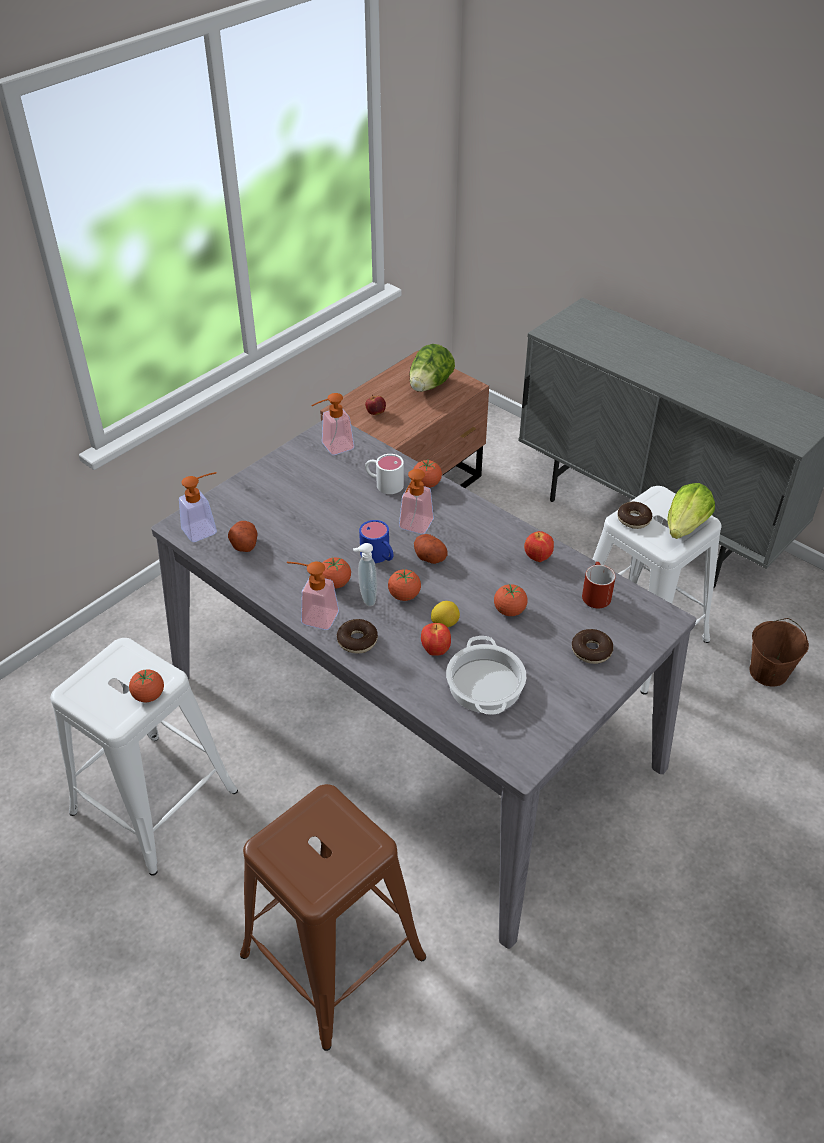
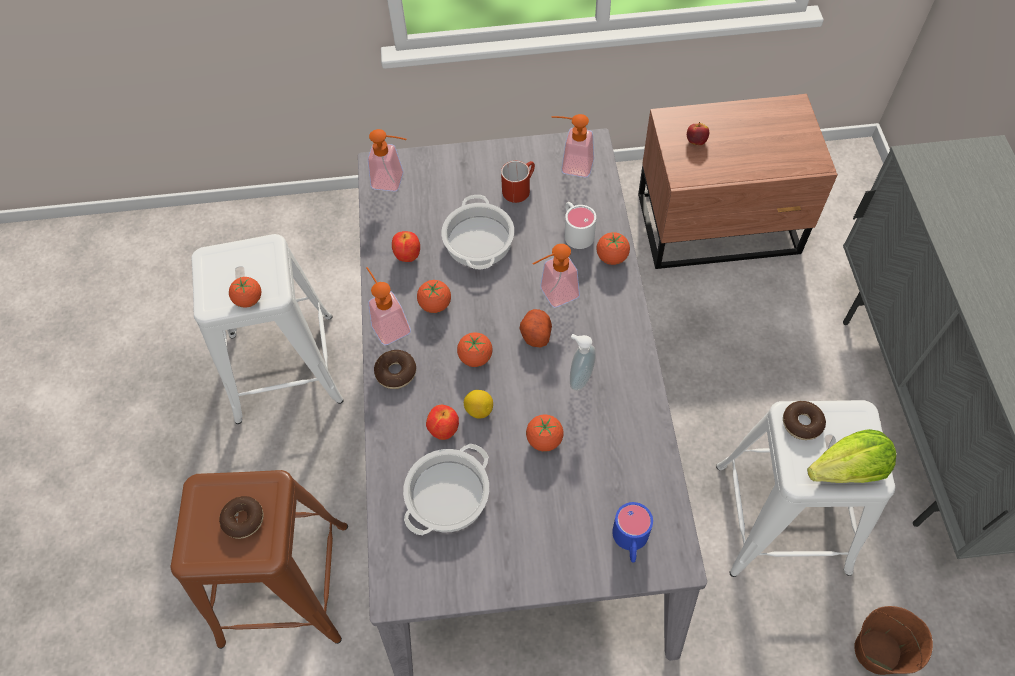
camera: 45 degrees right, 15 degrees up
(244, 543) = (407, 215): potato -> none
(320, 527) = (479, 241): none -> cooking pot
(366, 598) = (444, 337): soap dispenser -> soap dispenser (579, 378)
(379, 557) = (495, 304): blue mug -> blue mug (630, 541)
(429, 386) = (777, 141): lettuce -> none
(537, 558) = (627, 405): apple -> apple (407, 256)
(591, 651) = (570, 537): donut -> donut (243, 519)
(594, 593) = (638, 482): red mug -> red mug (519, 188)

